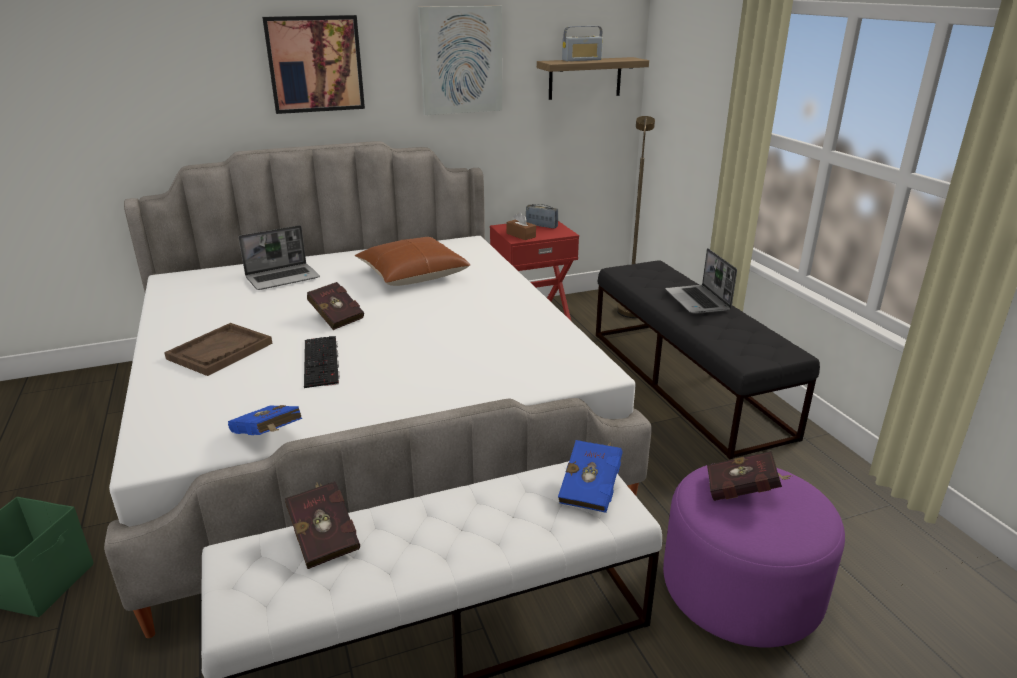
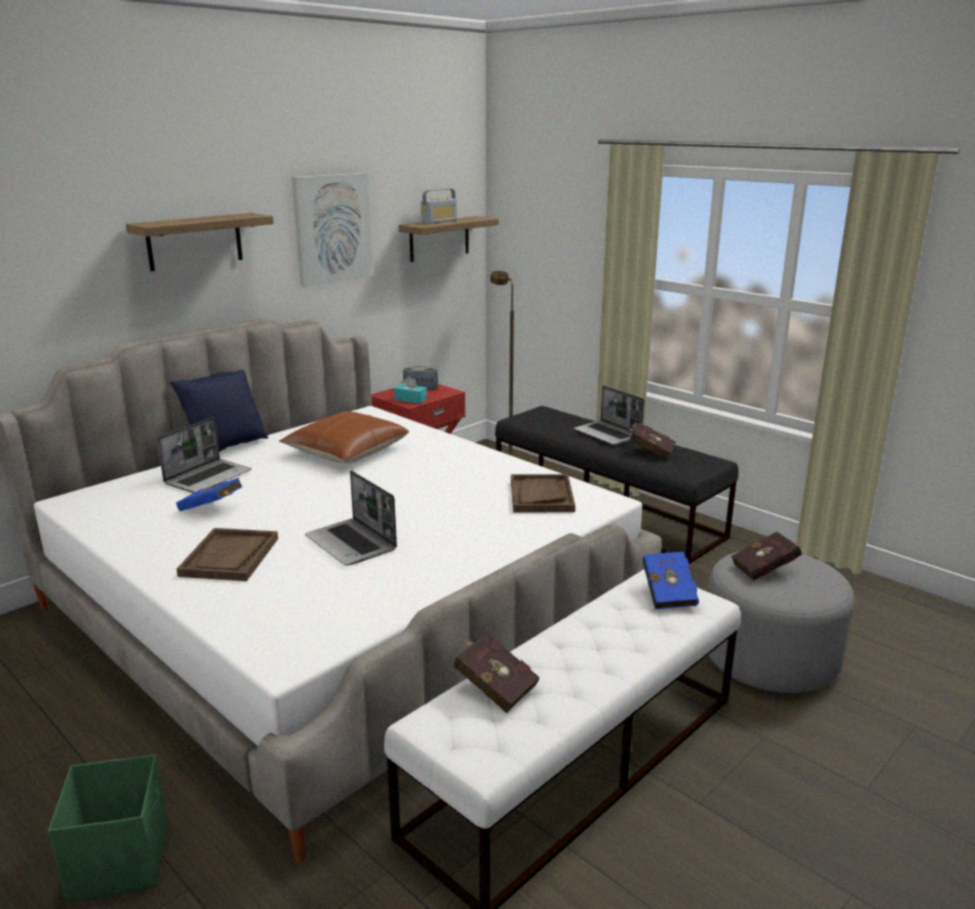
camera: 25 degrees left, 5 degrees down
(268, 438) = (381, 616): blue book -> blue book (213, 509)
(315, 64) = (195, 241): picture -> shelf
(322, 362) = (352, 544): keyboard -> laptop
(324, 254) = (225, 448): none -> blue pillow
(336, 317) = (315, 503): red book -> red book (650, 451)
(521, 235) = (410, 399): brown tissue box -> turquoise tissue box
(538, 352) = (541, 495): none -> brown tray
(740, 589) = (769, 657): purple ottoman -> grey ottoman

